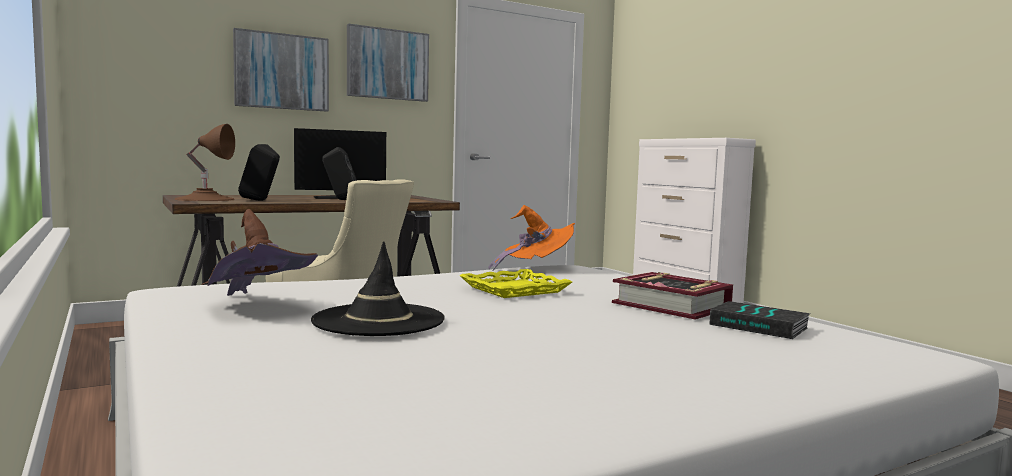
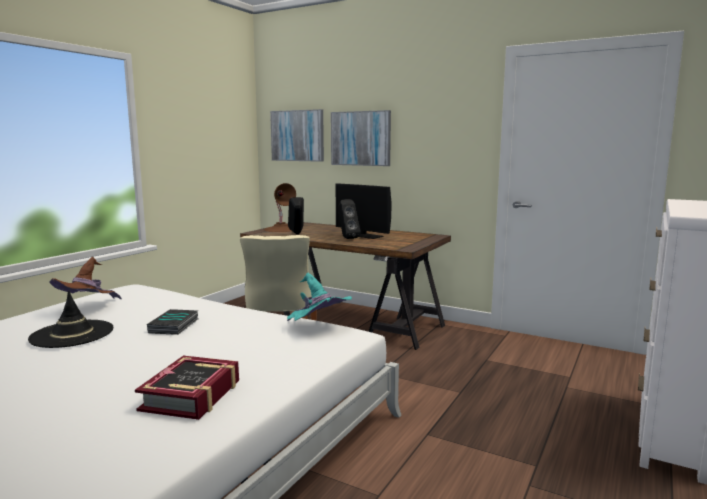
camera: 60 degrees right, 5 degrees up
(387, 64) = (437, 124): picture -> picture (297, 135)
(515, 290) = (209, 340): yellow tray -> none
(535, 269) = (318, 328): orange hat -> turquoise hat
(759, 326) = (127, 440): book -> book (174, 326)

